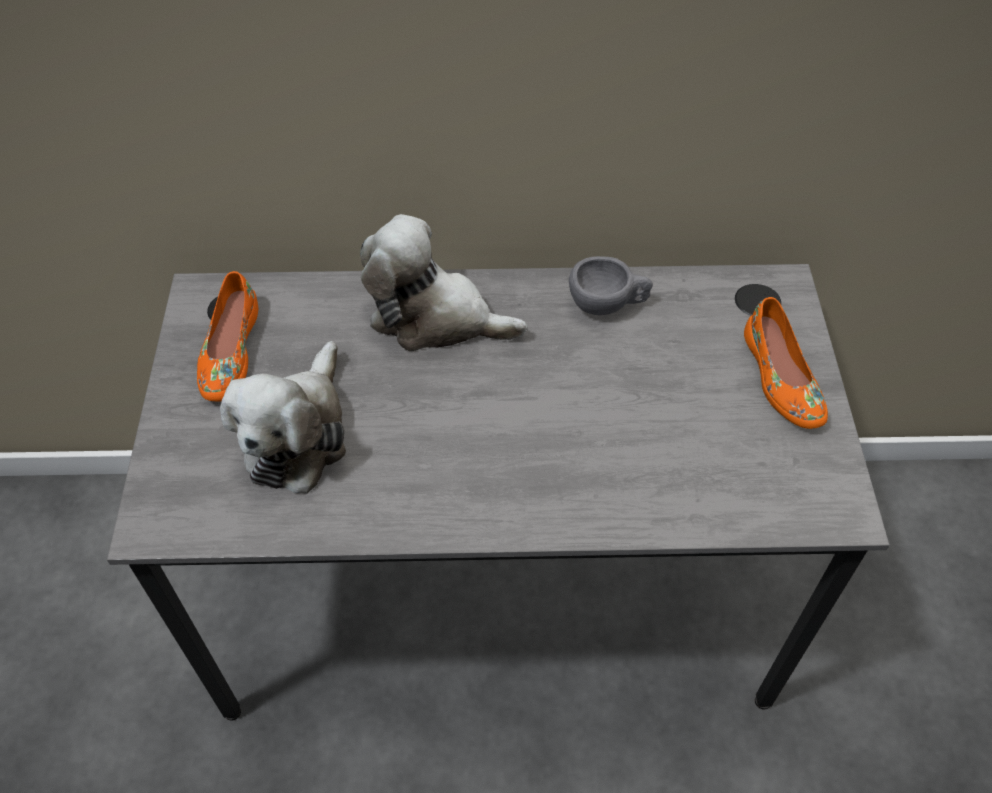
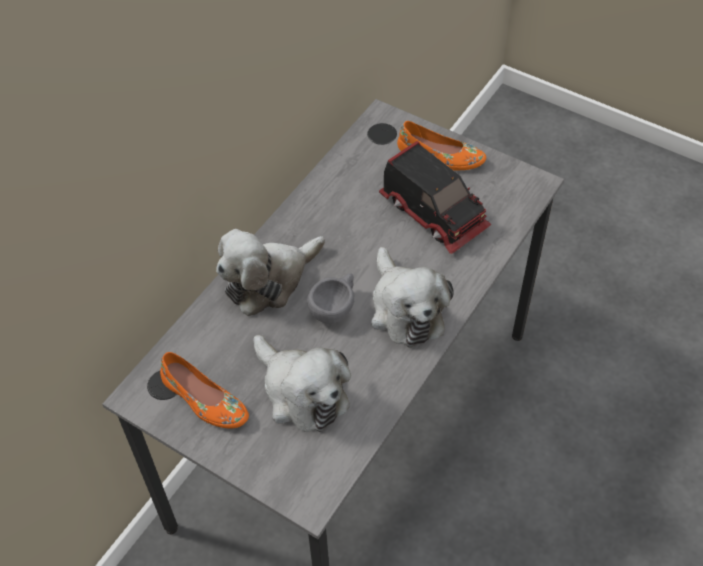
camera: 55 degrees left, 0 degrees up
(497, 473) = (405, 309): none -> plush toy
(608, 304) = (330, 196): grey cup -> grey cup (335, 308)
(680, 422) = (434, 212): none -> toy truck

